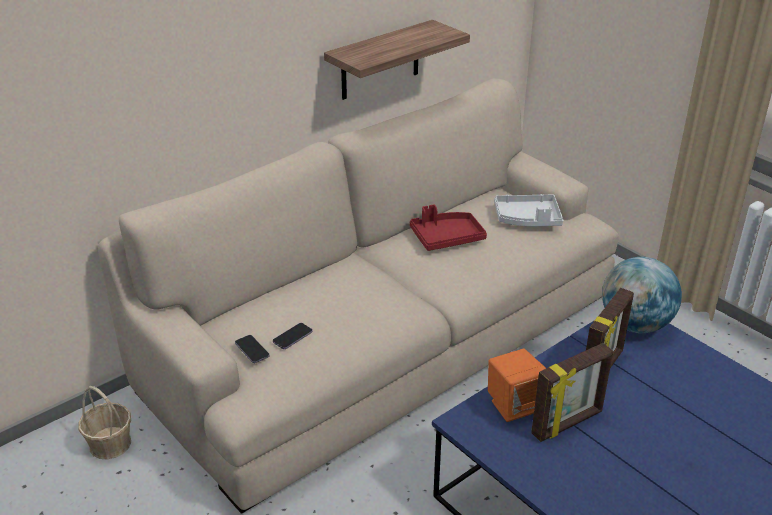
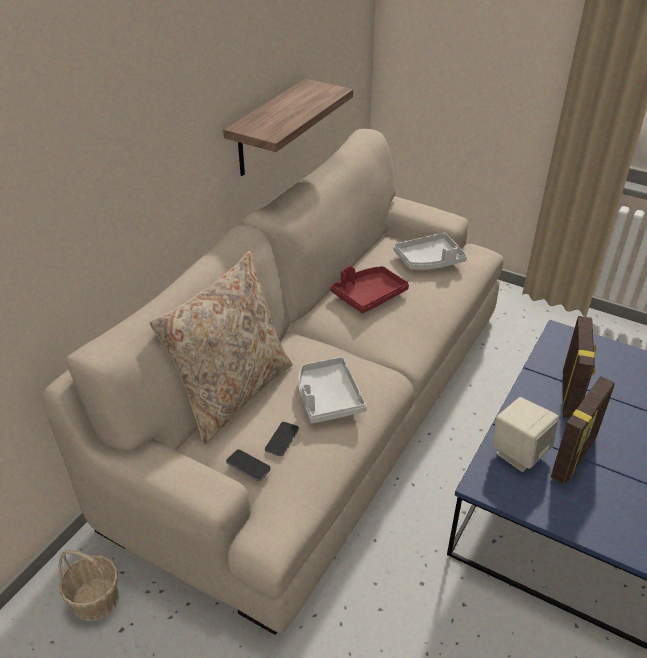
camera: 20 degrees left, 5 degrees up
(273, 291) = (232, 392): none -> beige pillow
(353, 314) = (327, 398): none -> grey tray
(514, 405) = (519, 452): orange speaker -> beige speaker
(635, 324) = (570, 342): globe -> none

